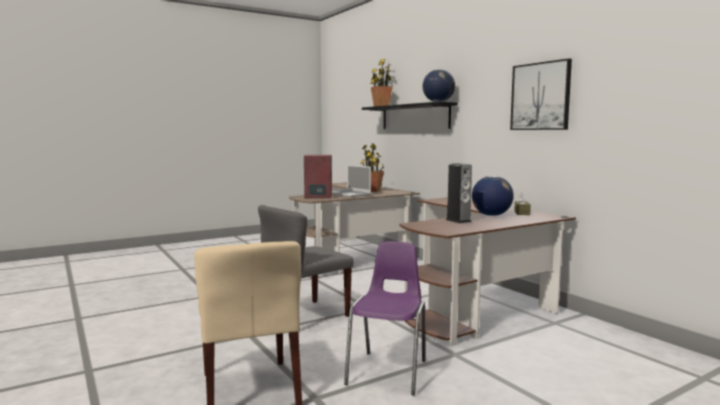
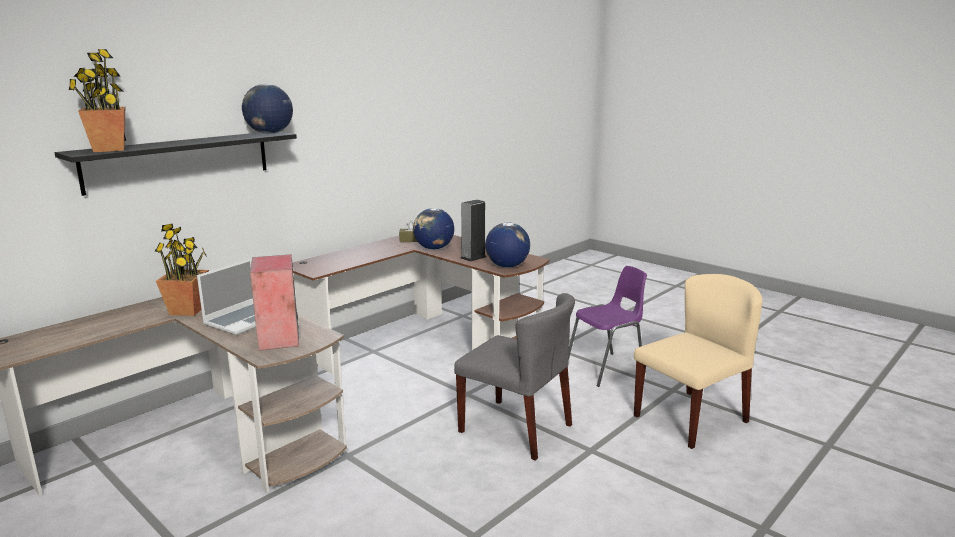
camera: 105 degrees left, 10 degrees up
(389, 371) = (606, 369): purple chair -> purple chair turned 150 degrees clockwise
(426, 225) = (507, 266): none -> globe
(540, 96) = (385, 120): picture -> none

